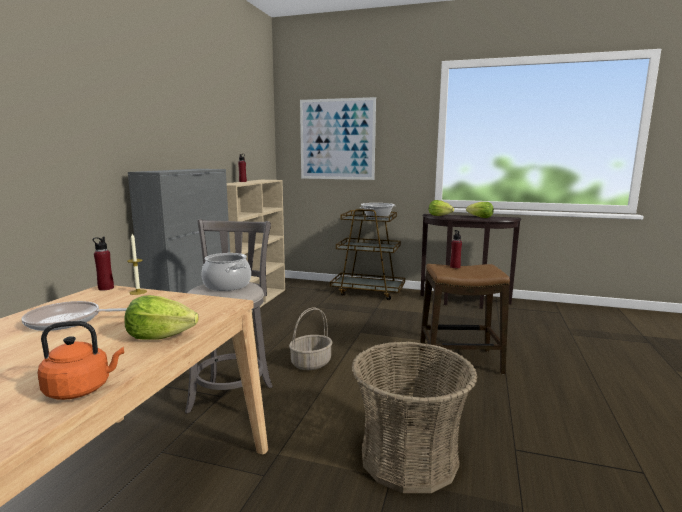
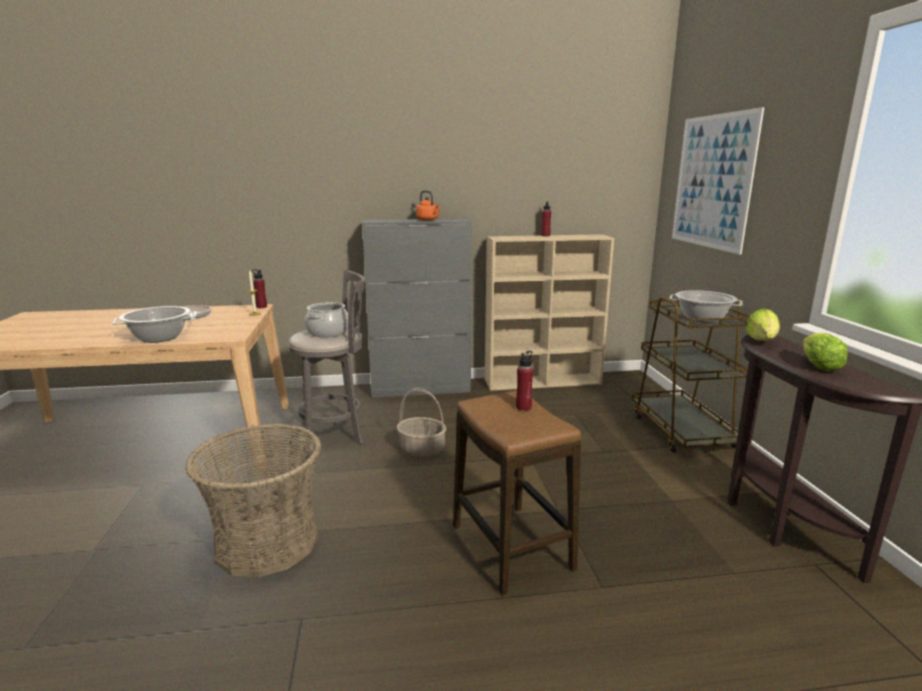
camera: 65 degrees right, 5 degrees up
(81, 389) = (84, 342): orange kettle -> orange kettle (428, 220)
(160, 337) = (159, 337): lettuce -> cooking pot

